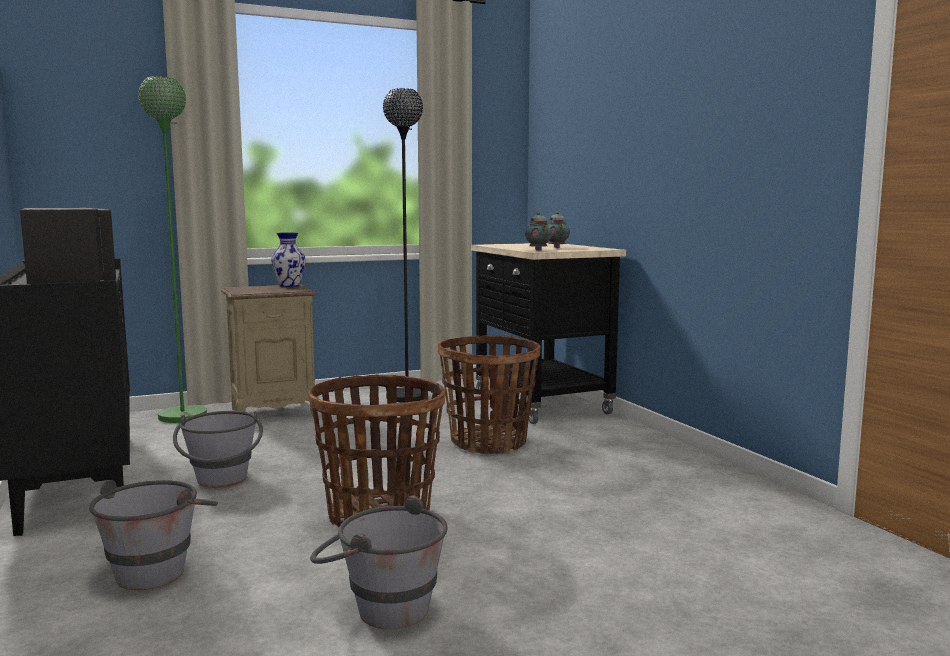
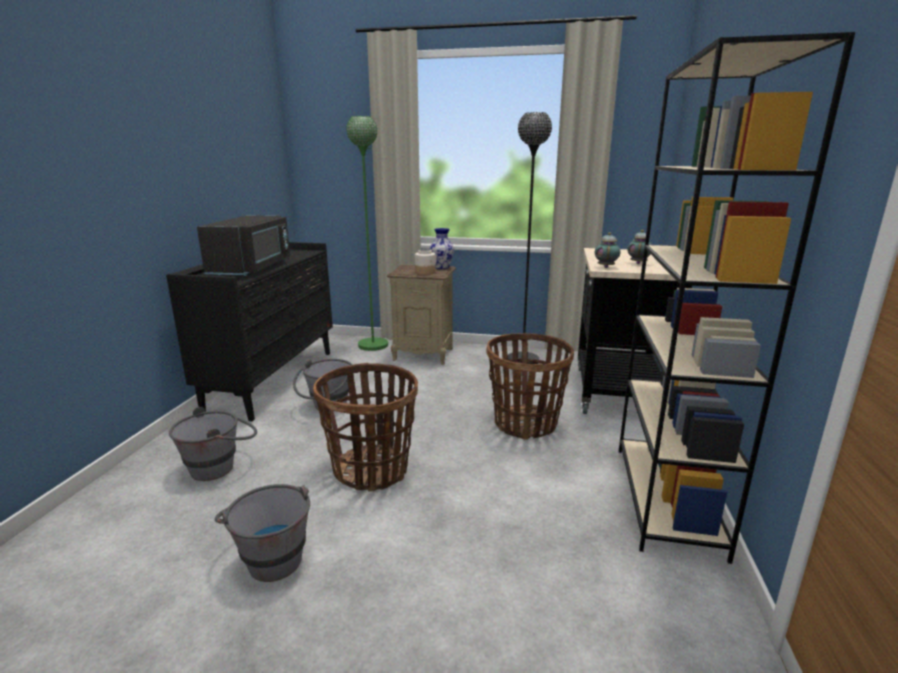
camera: 35 degrees right, 10 degrees up
(280, 290) = (425, 272): none -> jar
(680, 460) = (667, 499): none -> beige bookcase

